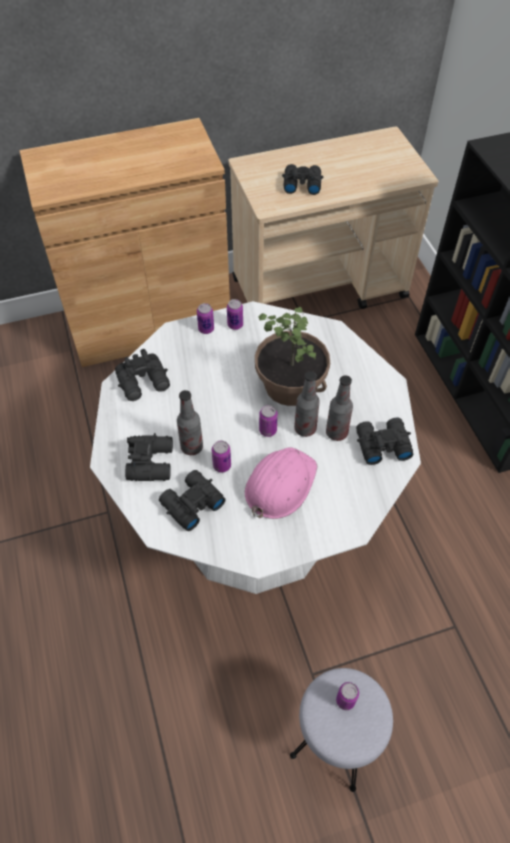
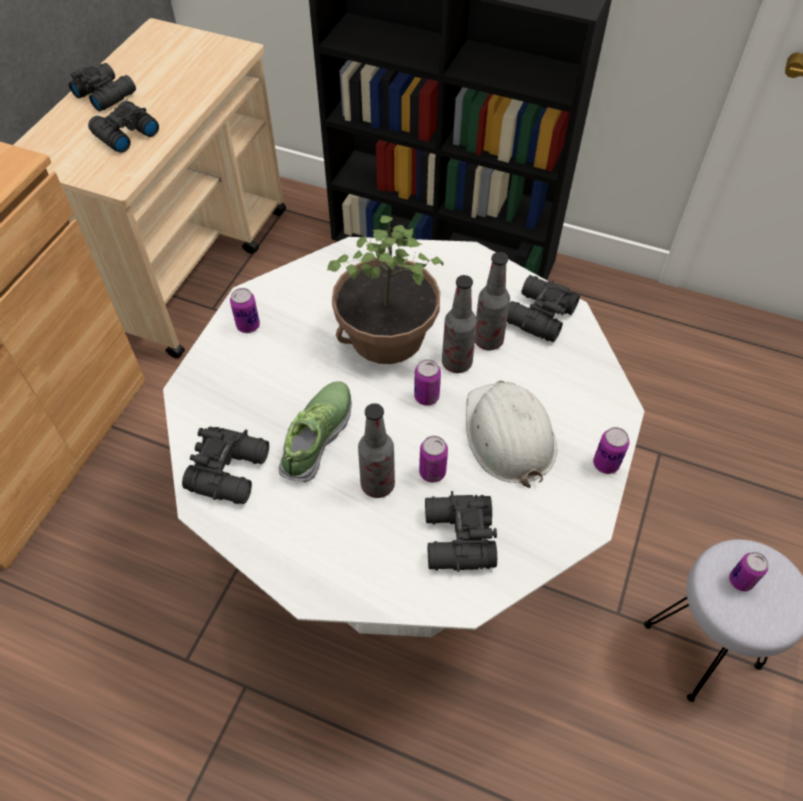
camera: 50 degrees left, 0 degrees up
(152, 461) = (358, 541): black binoculars -> black binoculars (105, 94)
(196, 402) = (318, 437): none -> shoe
(206, 329) = (222, 356): can -> can (606, 464)
(279, 484) = (508, 435): pink hard hat -> white hard hat

